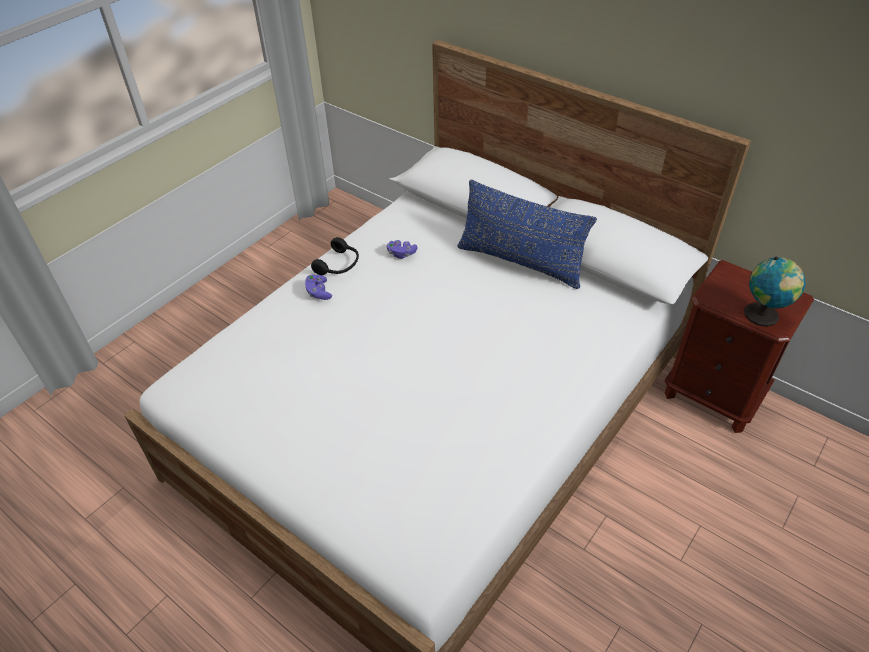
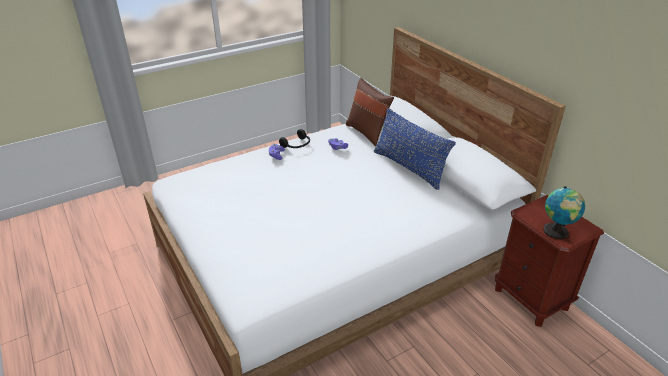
camera: 20 degrees right, 10 degrees down
(431, 216) = (367, 132): none -> brown pillow

